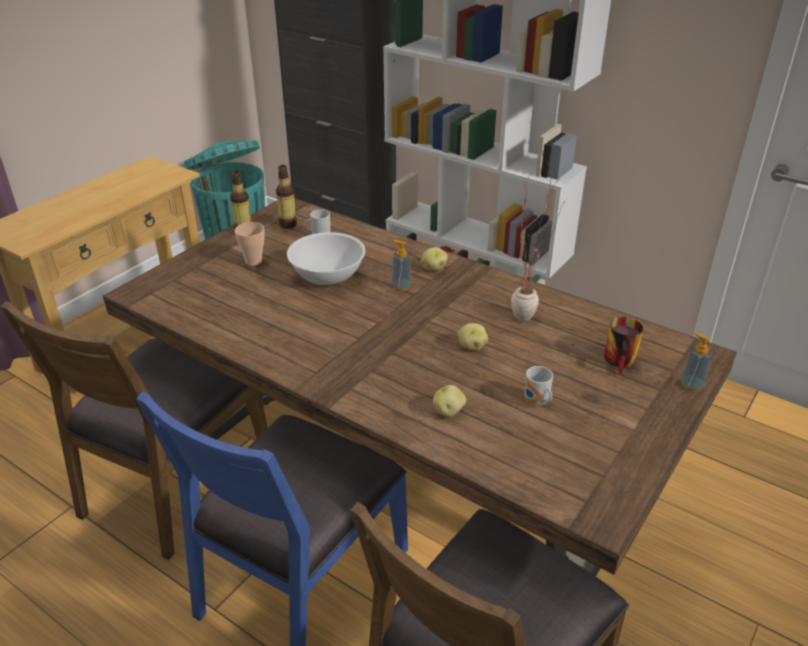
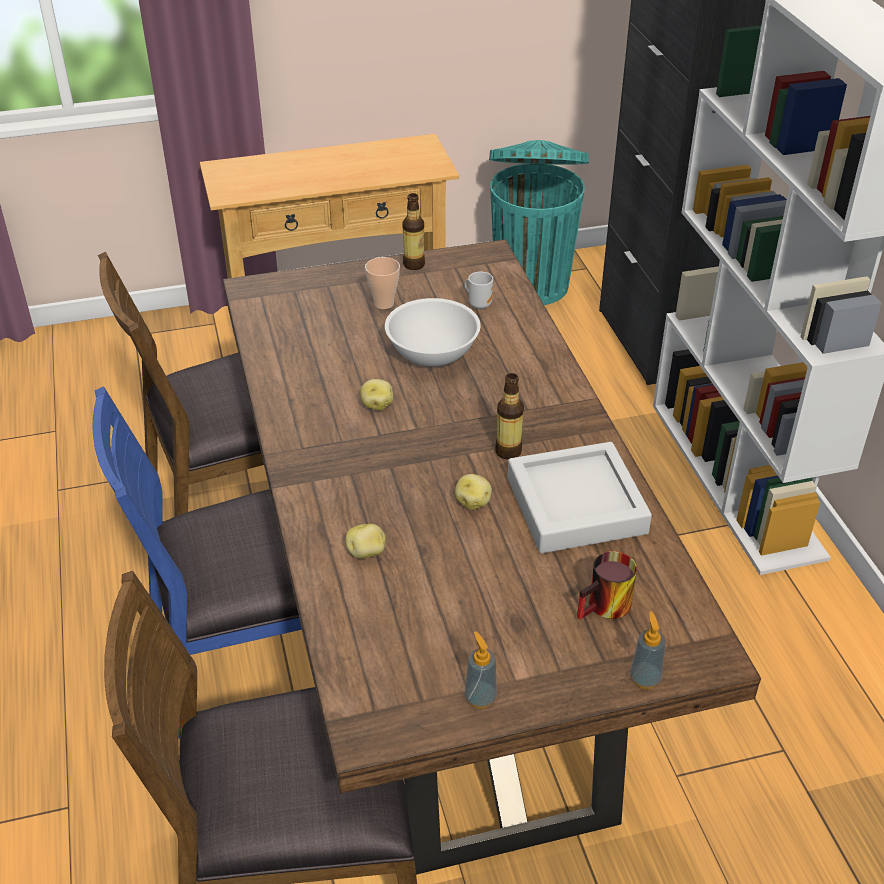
camera: 40 degrees right, 5 degrees up
(288, 225) = (464, 276): bottle -> bottle (508, 451)
(401, 286) = (488, 401): soap dispenser -> soap dispenser (480, 697)
(433, 268) = (548, 397): potato -> potato (377, 405)
(530, 317) = (576, 505): potted plant -> grey tray
(536, 402) = (457, 594): mug -> none

